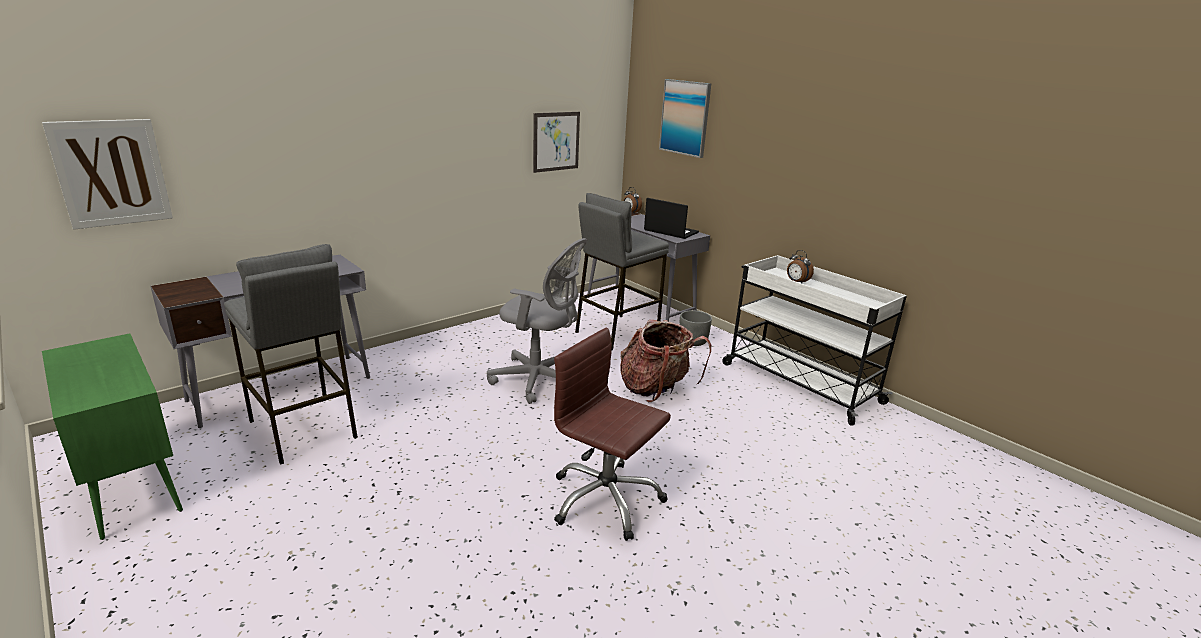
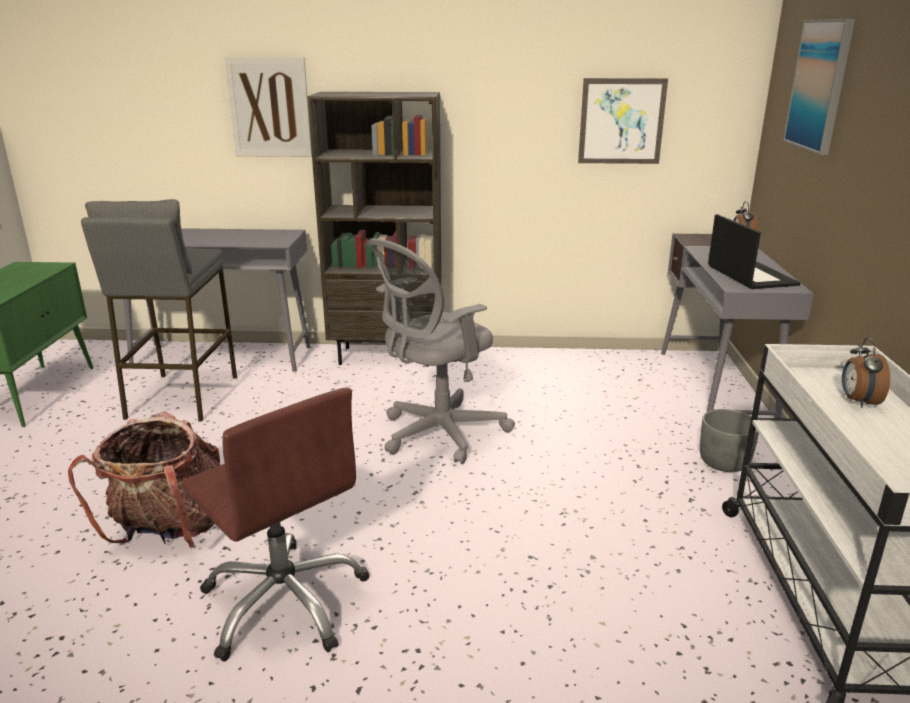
camera: 45 degrees right, 0 degrees up
(111, 173) = (107, 119): picture -> picture (269, 107)
(423, 345) = (387, 356): none -> brown bookcase
(539, 381) = (437, 434): grey office chair -> grey office chair turned 75 degrees clockwise
(605, 500) = (285, 601): brown office chair -> brown office chair turned 150 degrees clockwise
(616, 332) = (624, 412): grey stool -> none
(656, 390) = (561, 504): backpack -> backpack (170, 530)

